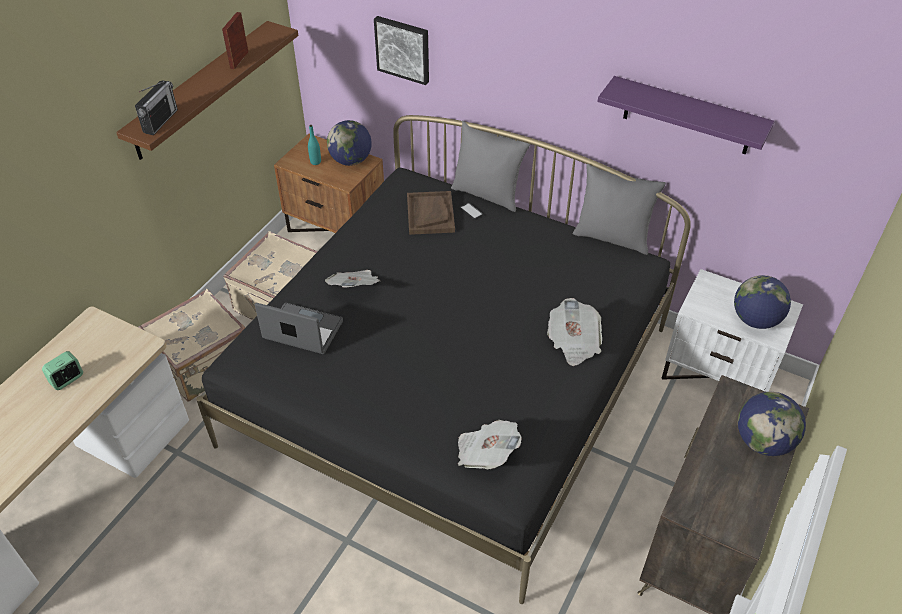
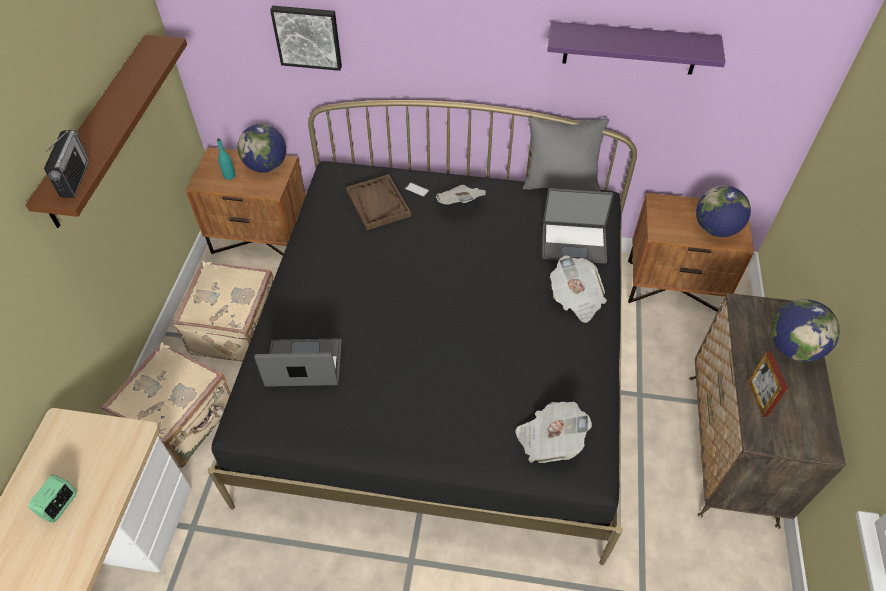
camera: 20 degrees left, 5 degrees up
(239, 60) = (135, 86): picture frame -> picture frame (757, 398)
(355, 288) = (338, 303): newspaper -> newspaper (460, 204)
(487, 194) = (423, 168): grey pillow -> none
(597, 293) = (574, 242): none -> laptop
(718, 375) = (674, 285): white nightstand -> brown nightstand

